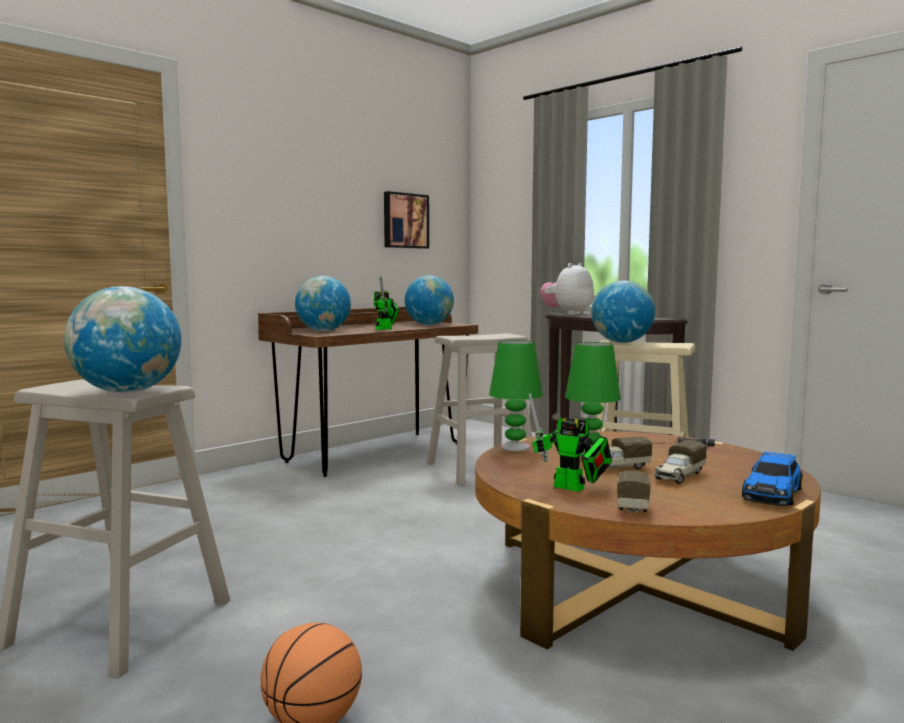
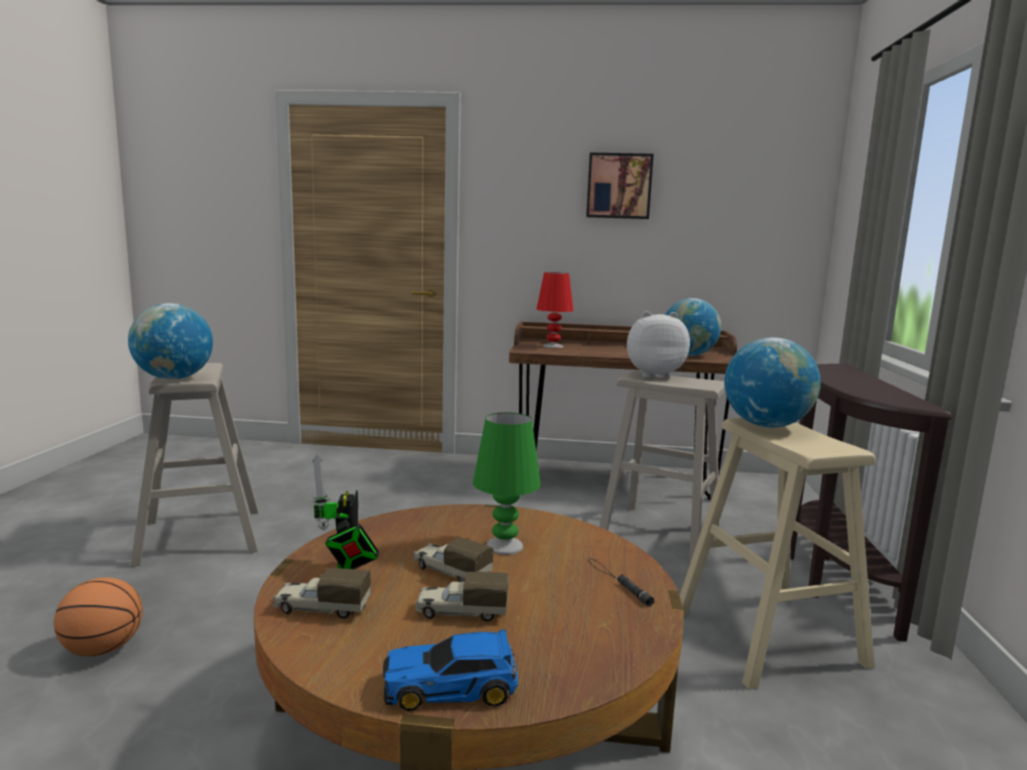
camera: 50 degrees right, 5 degrees up
(323, 331) = (552, 346): globe -> red table lamp
(386, 329) = (614, 353): toy robot -> none
(405, 221) = (717, 230): picture -> picture (619, 186)
(514, 447) = (468, 511): green table lamp -> none
(567, 314) = (834, 370): plush toy -> plush toy (653, 375)
(633, 503) = (321, 609): toy truck -> toy truck turned 150 degrees counterclockwise

